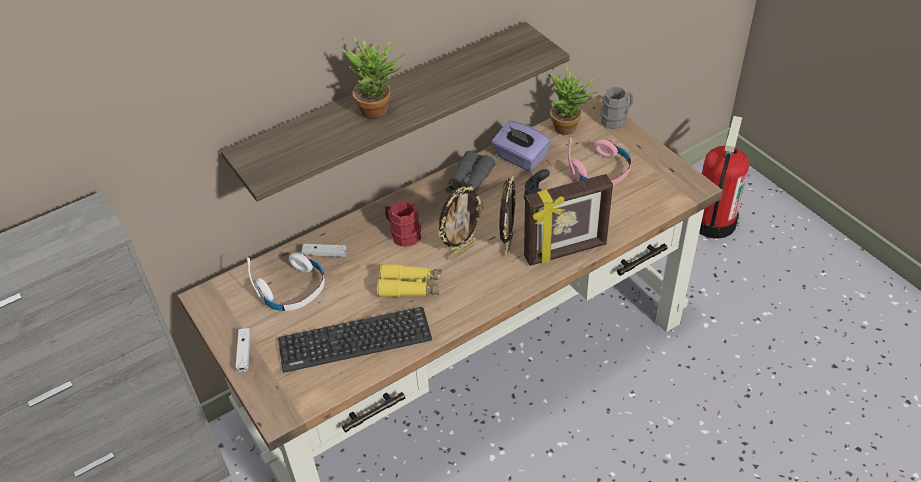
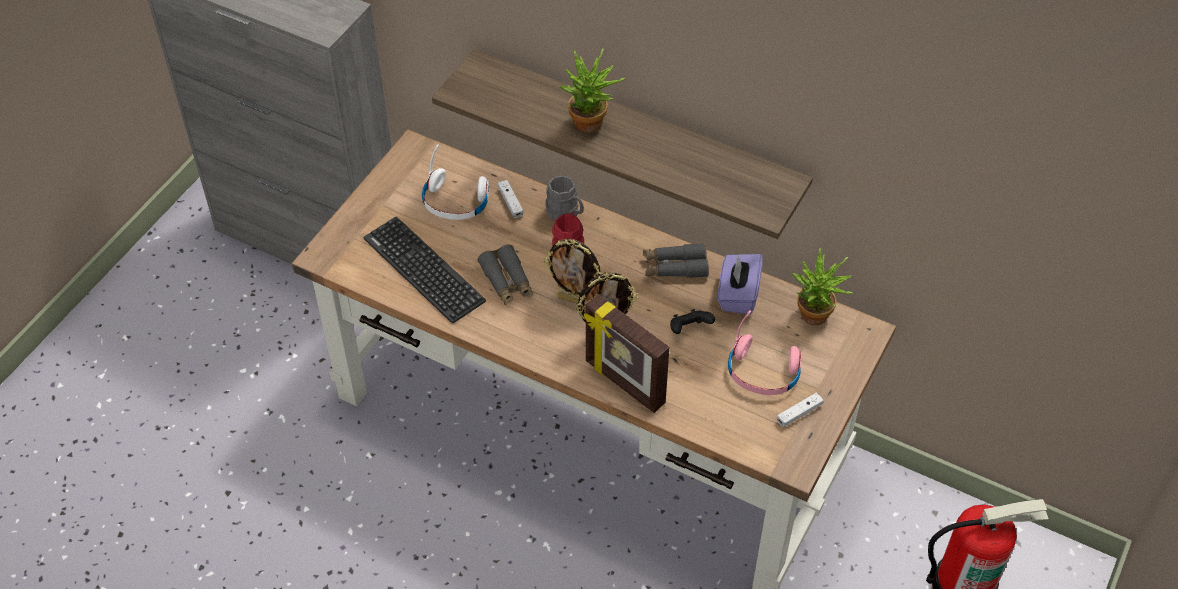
camera: 60 degrees right, 5 degrees up
(244, 353) = (370, 204): white game controller -> white game controller (799, 413)
(410, 287) = (507, 281): yellow binoculars -> grey binoculars
(616, 119) = (861, 356): grey mug -> grey mug (566, 214)

